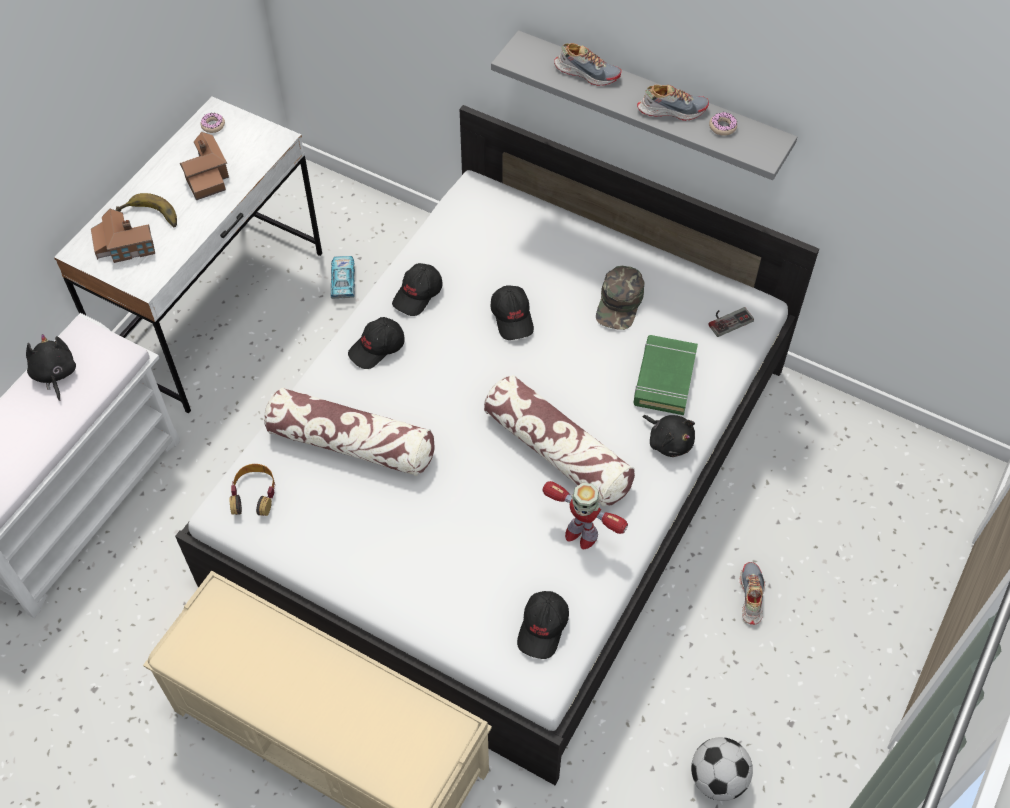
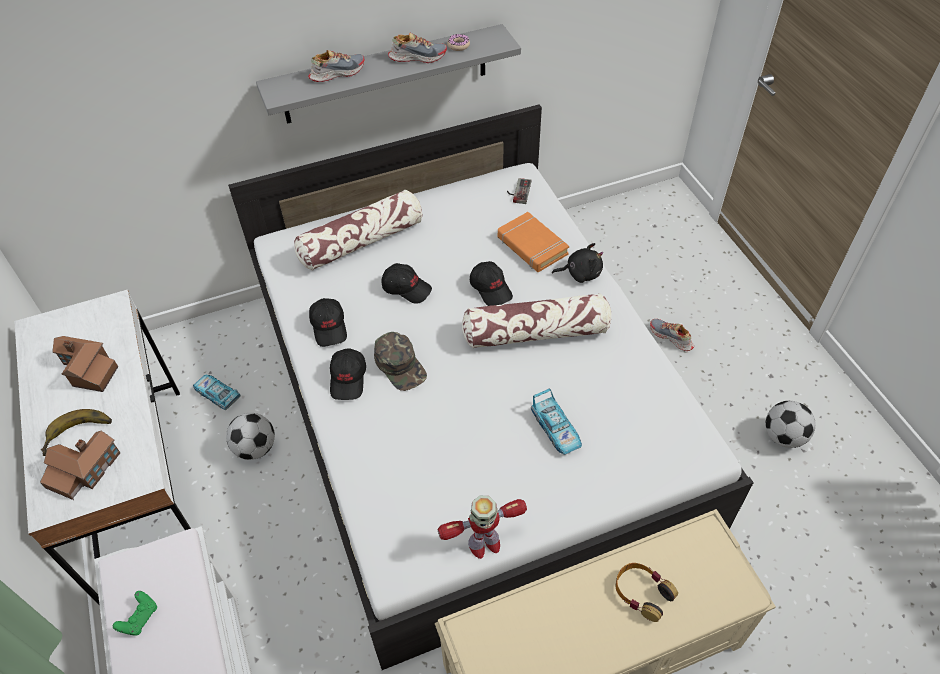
camera: 50 degrees left, 5 degrees down
(55, 374) = (139, 618): black plush toy -> green game controller
(213, 125) = (44, 337): donut -> none
(254, 494) = (398, 541): headphones -> headphones (642, 593)
(316, 348) = (255, 448): none -> football
(351, 443) = (415, 446): pillow -> pillow (361, 241)
(459, 537) = (556, 429): none -> toy car
(543, 628) = (669, 426): black cap -> black cap (491, 289)
(580, 534) = (611, 360): toy robot -> toy robot (483, 544)
(620, 303) = (453, 230): green cap -> green cap (400, 365)
(664, 378) = (531, 246): green book -> orange book
(672, 110) = (417, 57): shoe -> shoe turned 45 degrees clockwise

